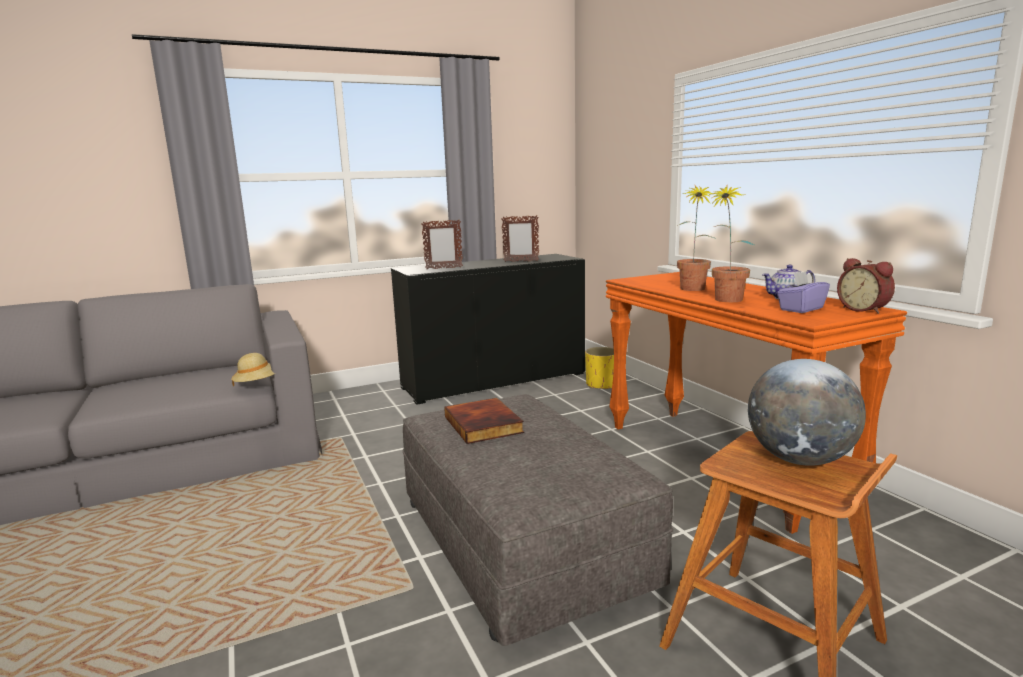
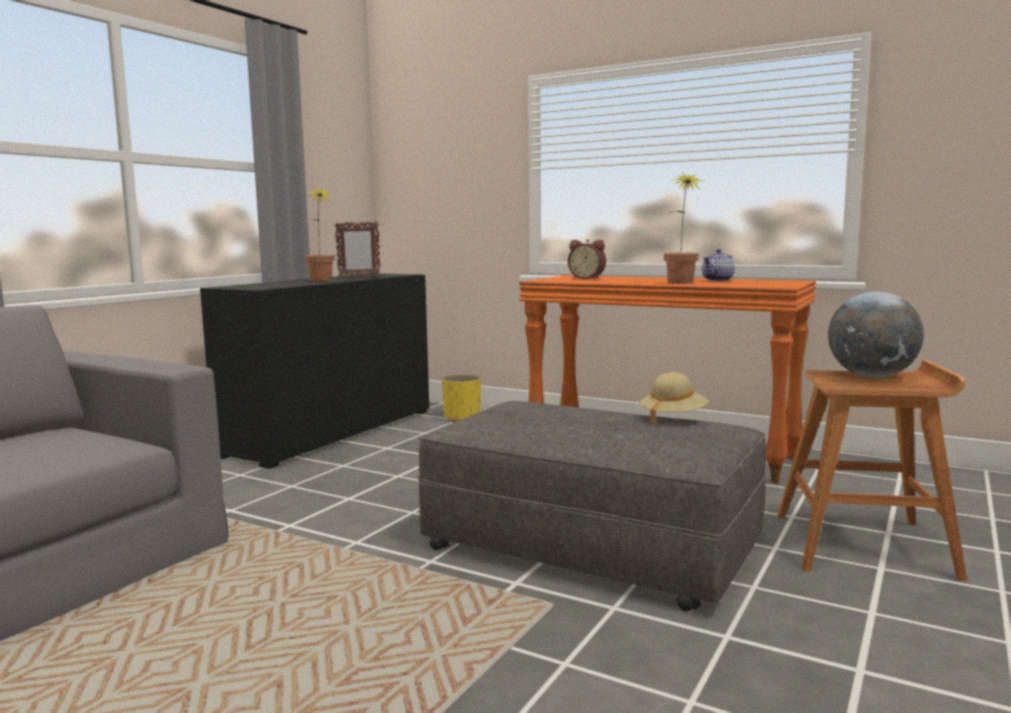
camera: 35 degrees left, 5 degrees down
(258, 384) = (142, 440): beige hat -> beige hat (672, 418)
(443, 268) = (283, 285): picture frame -> none
(485, 424) = (537, 421): book -> none
(692, 290) = (628, 281): potted plant -> potted plant (321, 280)
(800, 309) = (751, 283): purple tissue box -> none
(864, 309) = (791, 281): alarm clock -> alarm clock (587, 278)

